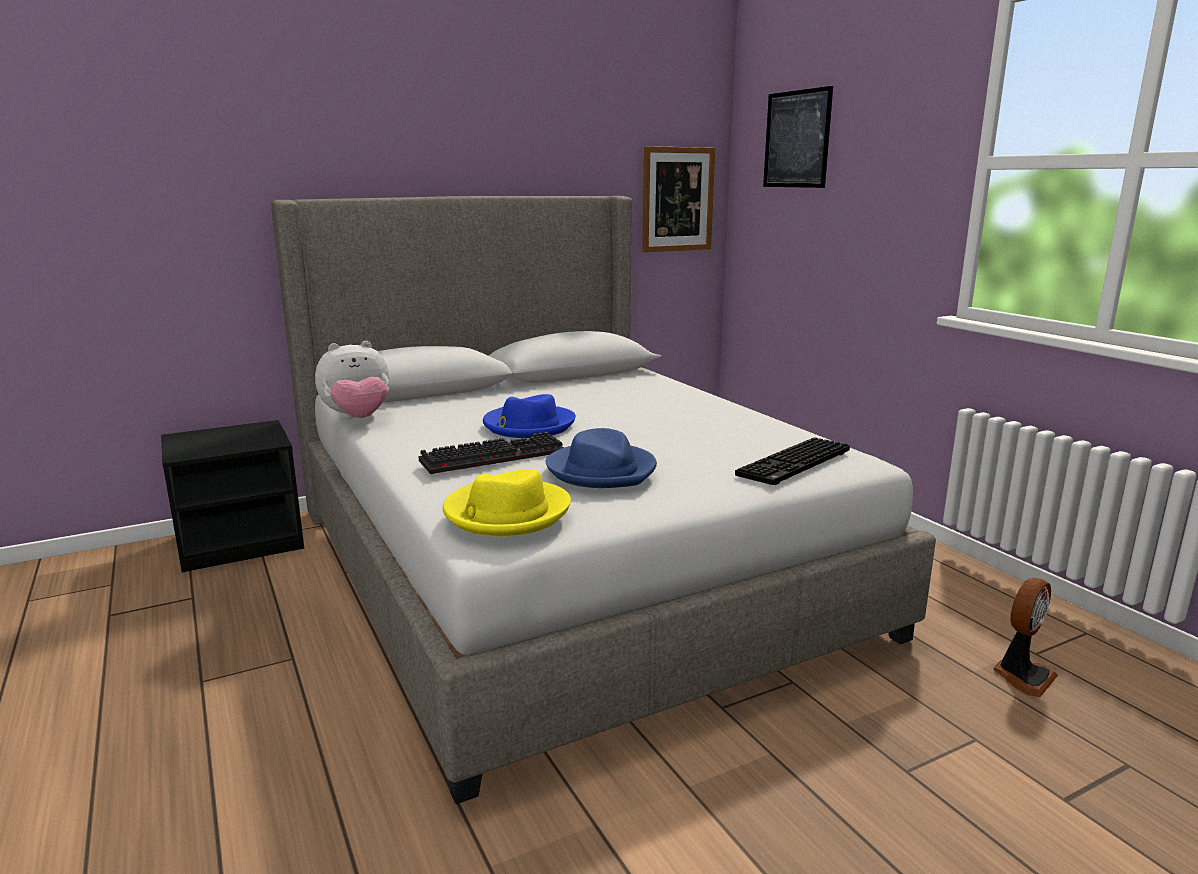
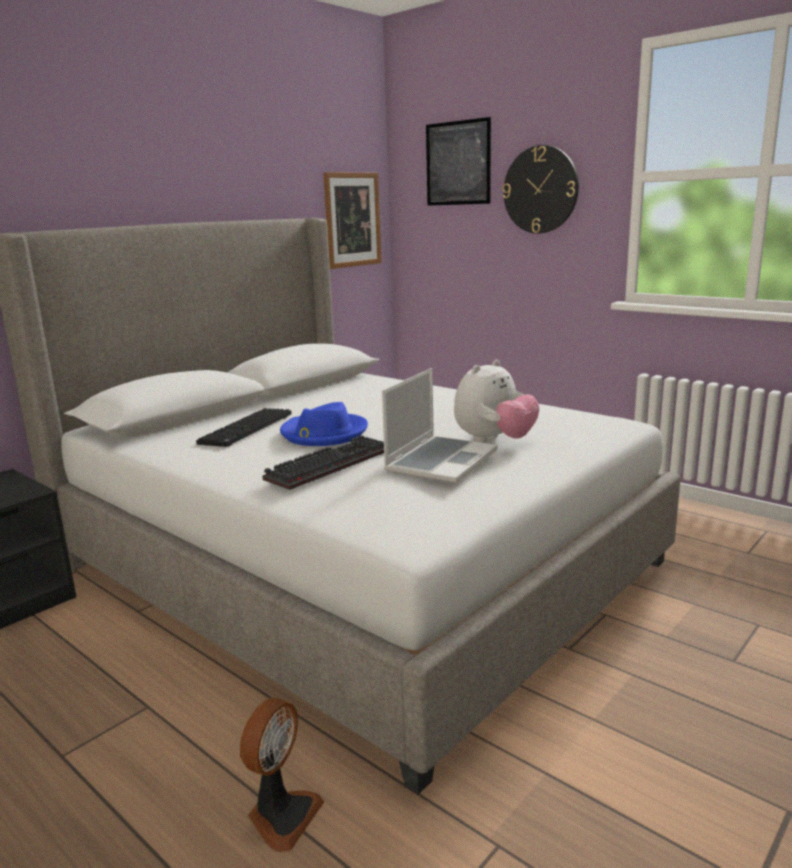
camera: 20 degrees left, 0 degrees up
(358, 419) = (144, 452): plush toy -> plush toy (494, 441)
(506, 513) = (404, 511): yellow hat -> none
(602, 470) = (441, 461): blue hat -> laptop
(795, 464) = (580, 432): keyboard -> keyboard (247, 429)
(877, 174) = (540, 190): none -> wall clock
(1022, 675) = (751, 571): fan -> fan (281, 815)

